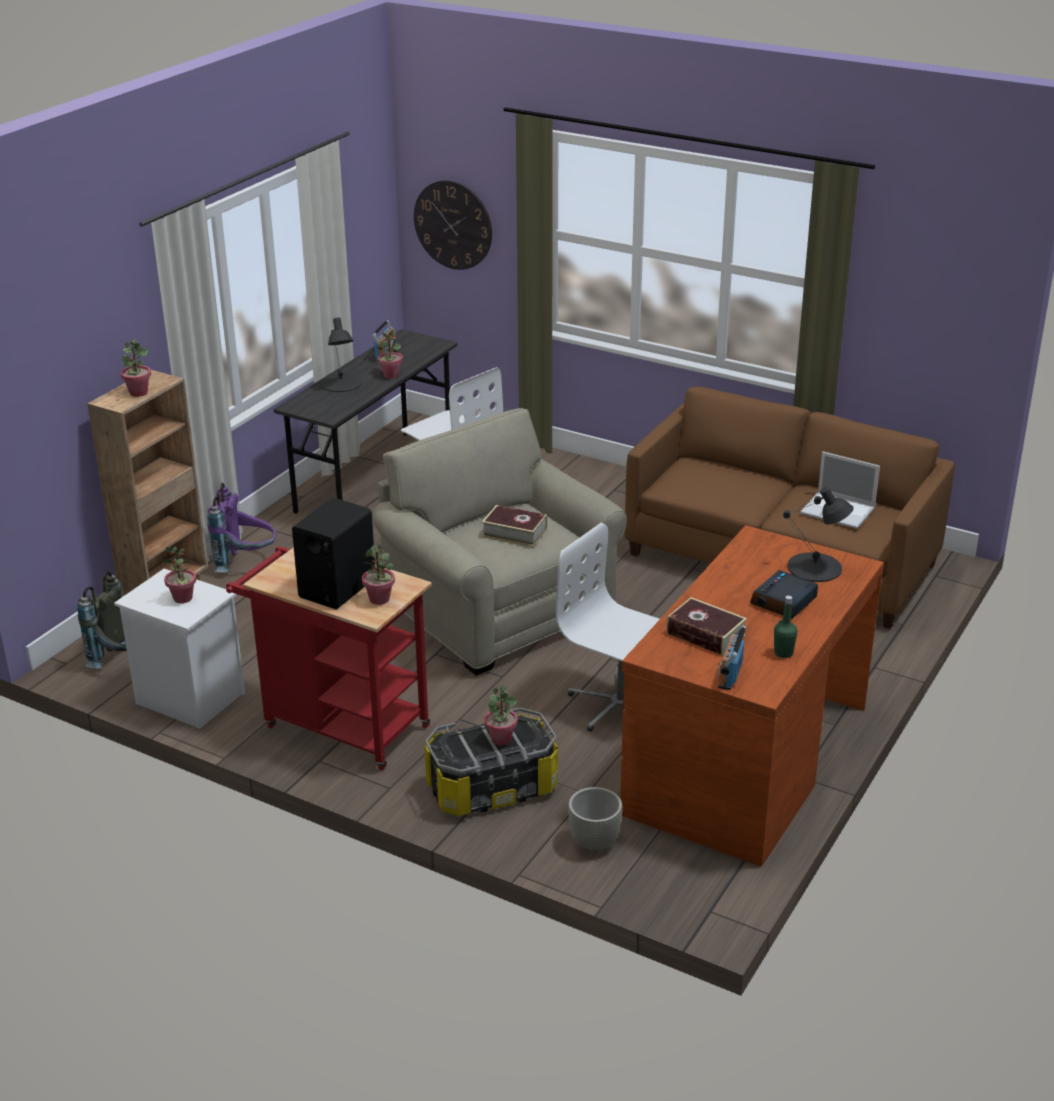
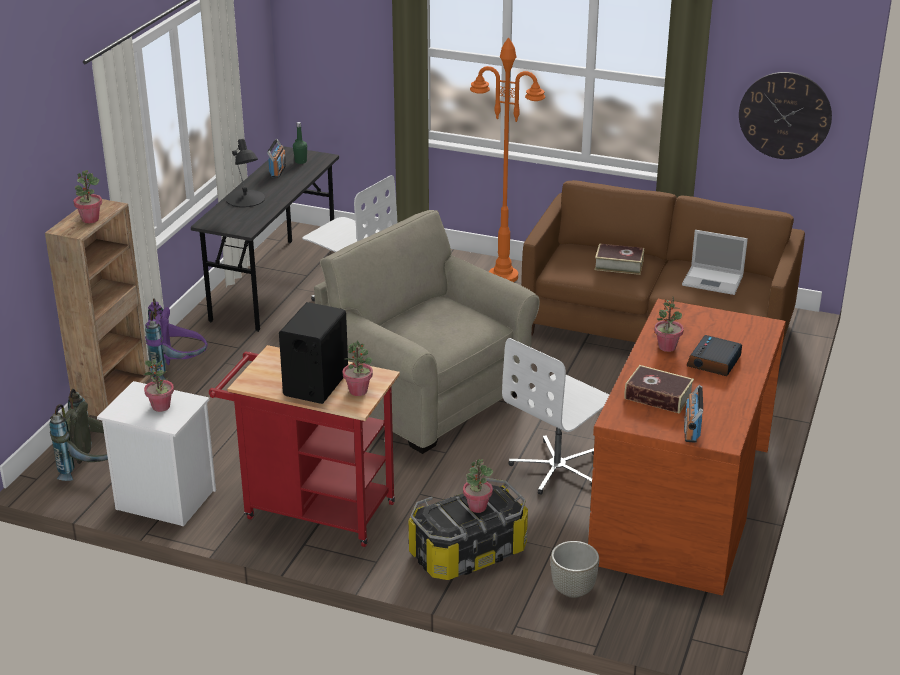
camera: 10 degrees left, 0 degrees up
(391, 375) = (289, 188): potted plant -> potted plant (667, 347)
(453, 225) = (328, 48): wall clock -> wall clock (785, 115)
(514, 532) = (443, 322): book -> book (619, 265)
(619, 706) = (557, 468): white office chair -> white office chair turned 75 degrees counterclockwise
(625, 489) = (503, 276): none -> orange floor lamp
(783, 653) = (730, 406): green bottle -> green bottle (300, 161)
(815, 568) = (730, 330): black table lamp -> none

